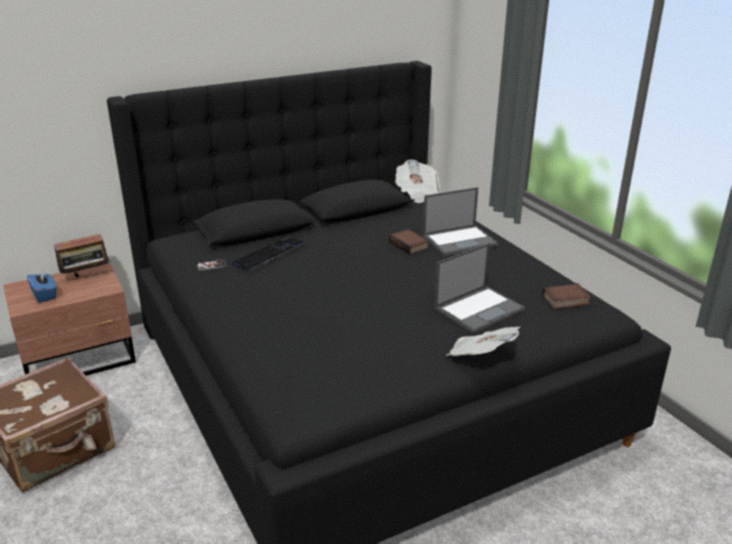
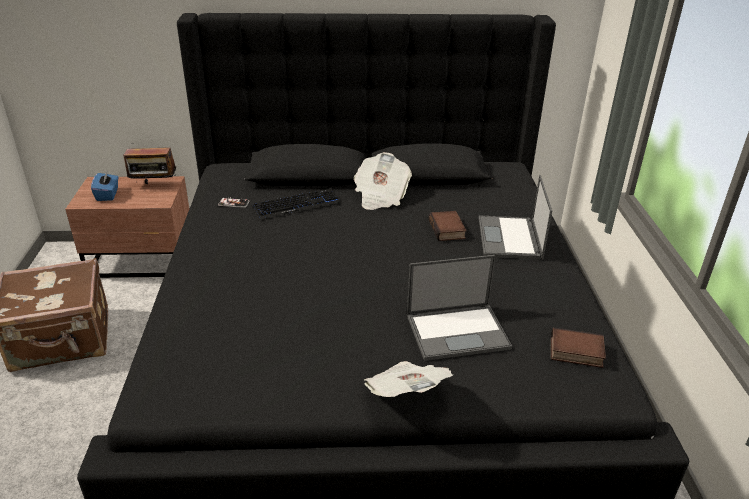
camera: 25 degrees right, 5 degrees up
(417, 193) = (509, 170): newspaper -> newspaper (380, 196)
(460, 240) = (510, 238): laptop -> laptop turned 90 degrees clockwise

